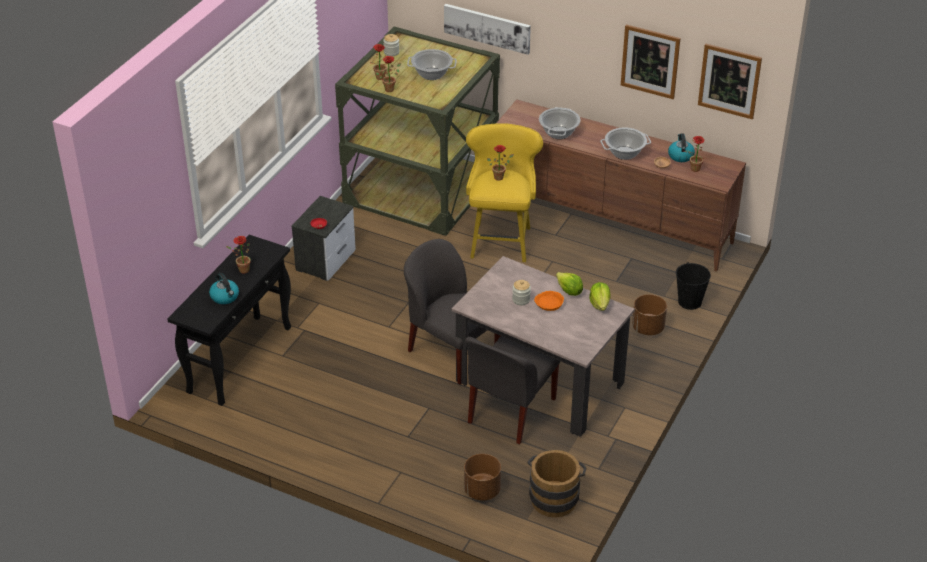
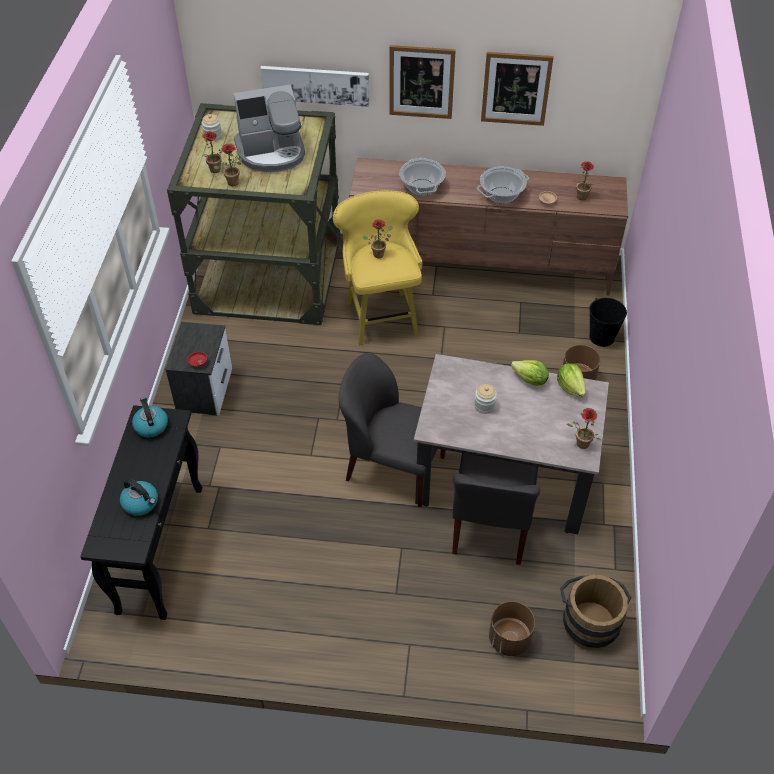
camera: 20 degrees left, 10 degrees up
(241, 270) = (145, 458): potted plant -> potted plant (580, 445)
(432, 74) = (272, 152): cooking pot -> coffee machine
(548, 304) = (516, 402): orange bowl -> none
(680, 156) = (558, 185): kettle -> kettle (151, 425)
(729, 81) = (610, 94): picture -> picture (421, 82)

